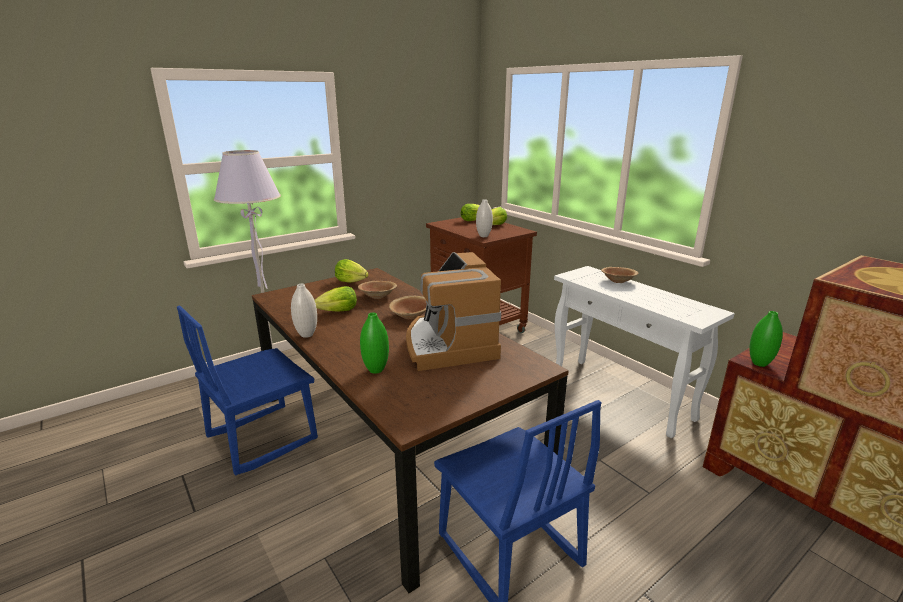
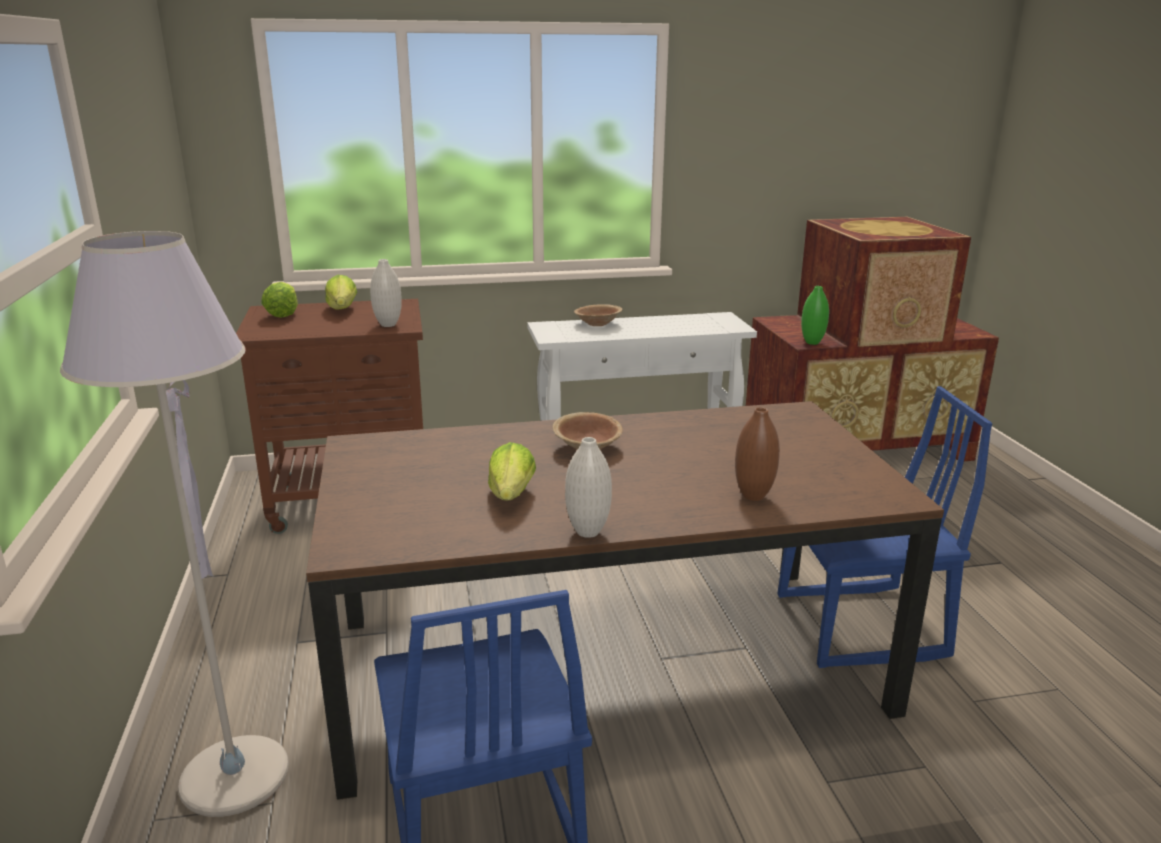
camera: 65 degrees left, 0 degrees up
(351, 281) = (372, 466): lettuce -> none
(376, 370) = (753, 496): green vase -> brown vase
(378, 296) = (478, 456): brown bowl -> none
(449, 344) = (707, 441): coffee machine -> none

